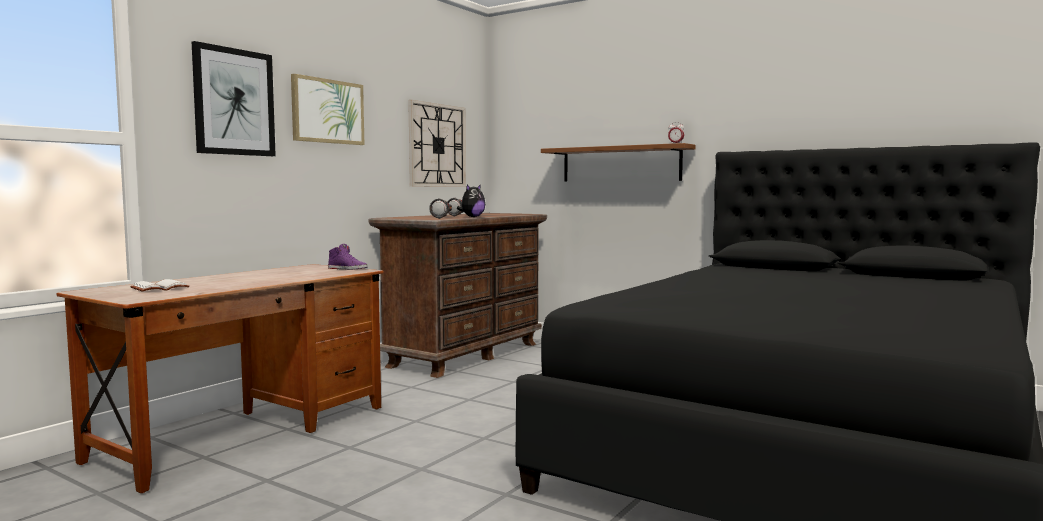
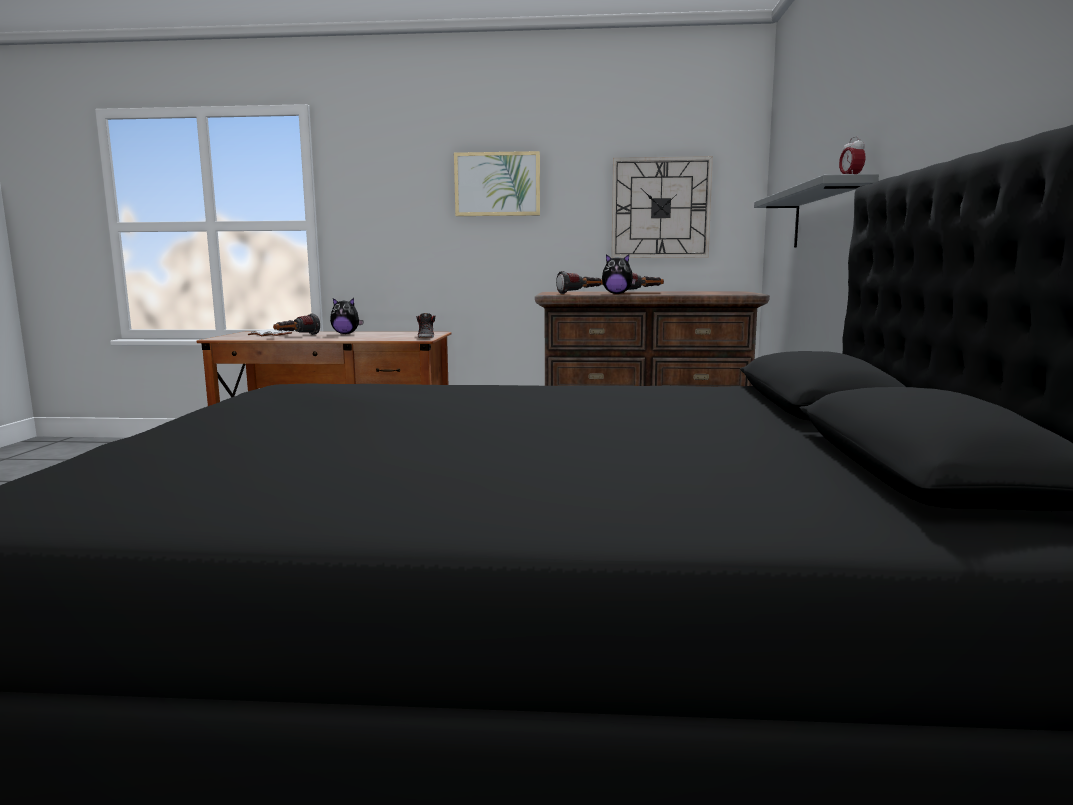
camera: 60 degrees right, 5 degrees up
(208, 284) = (296, 336): none -> flashlight
(234, 102) = (397, 187): picture -> none
(238, 276) = (346, 334): none -> plush toy
(348, 269) = (426, 337): purple shoe -> black shoe
(620, 164) = (827, 217): brown shelf -> grey shelf

